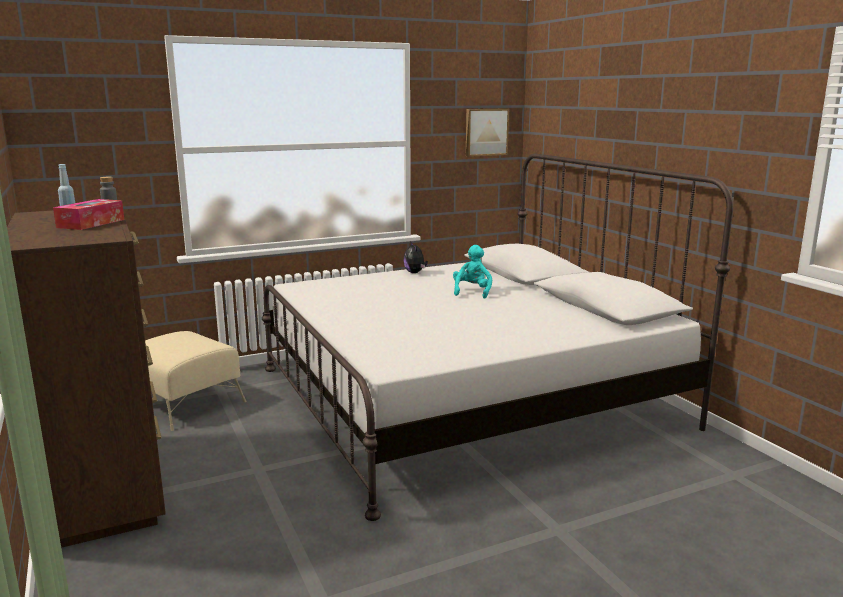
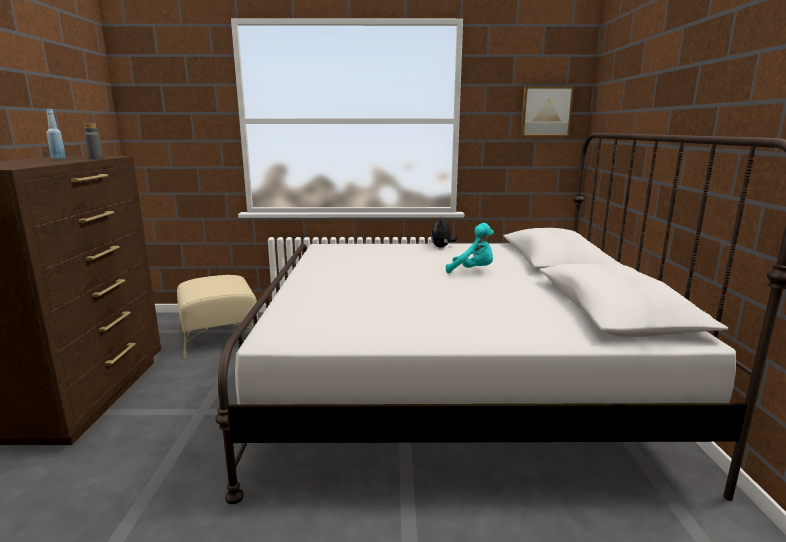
camera: 25 degrees right, 0 degrees up
(91, 223) = (52, 161): tissue box -> none
(472, 292) = (472, 271): turquoise plush toy -> turquoise plush toy turned 75 degrees clockwise

